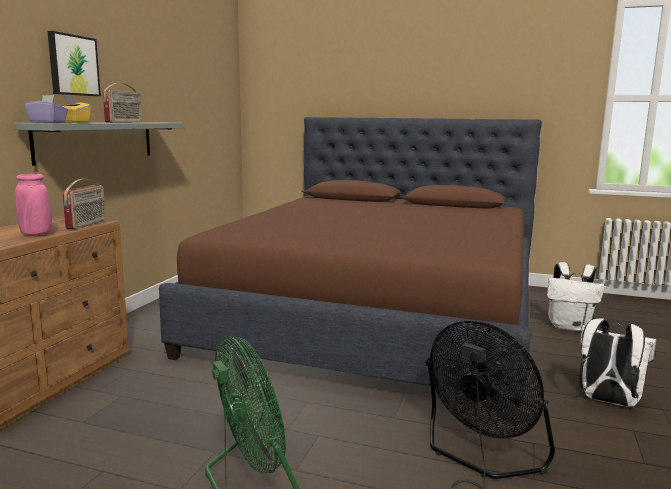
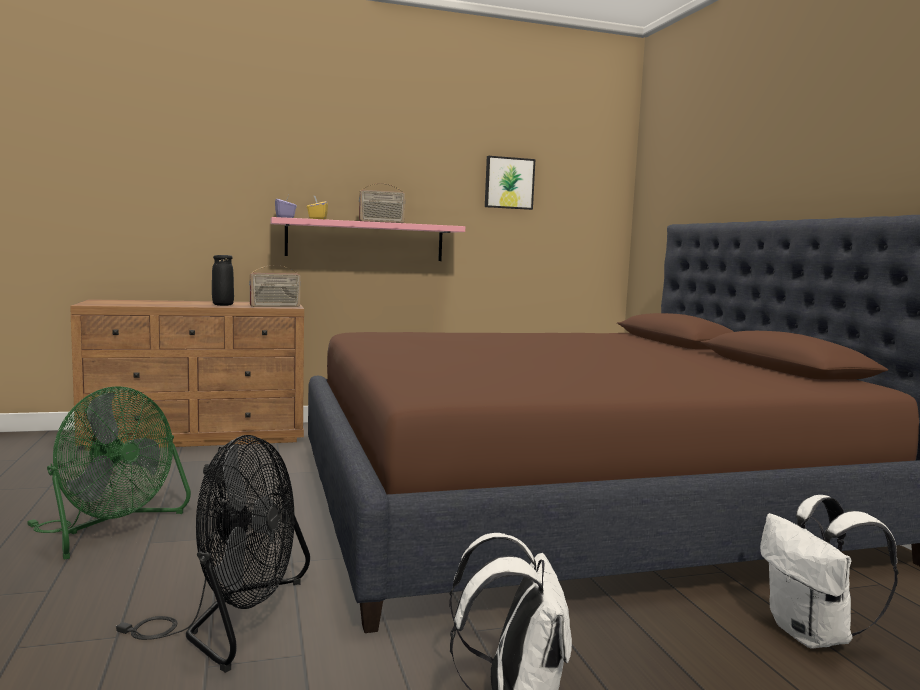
camera: 55 degrees right, 5 degrees down
(36, 234) = (223, 305): pink vase -> black vase
(73, 65) = (344, 169): picture -> picture (509, 183)
(97, 141) = (365, 240): grey shelf -> pink shelf

